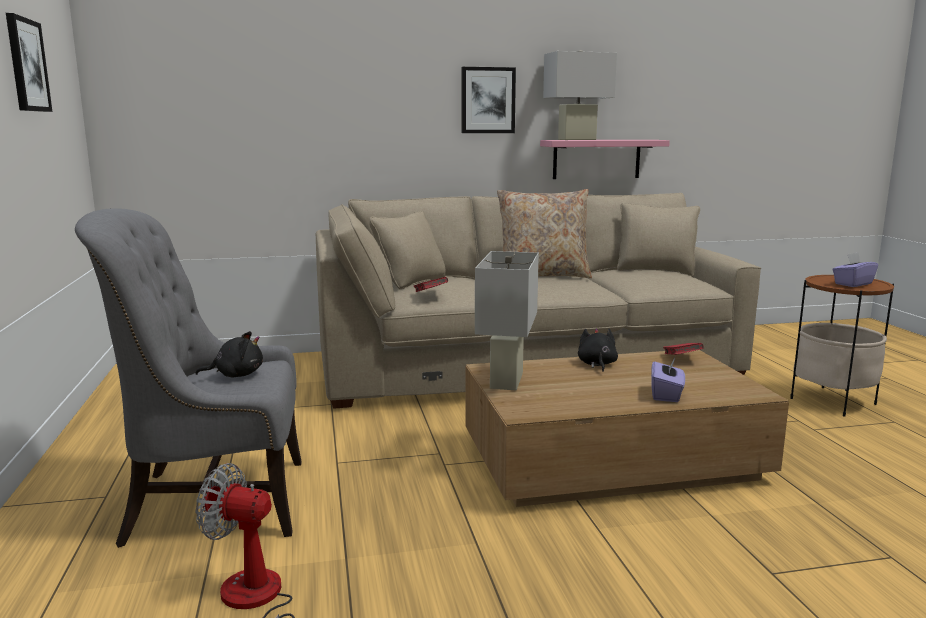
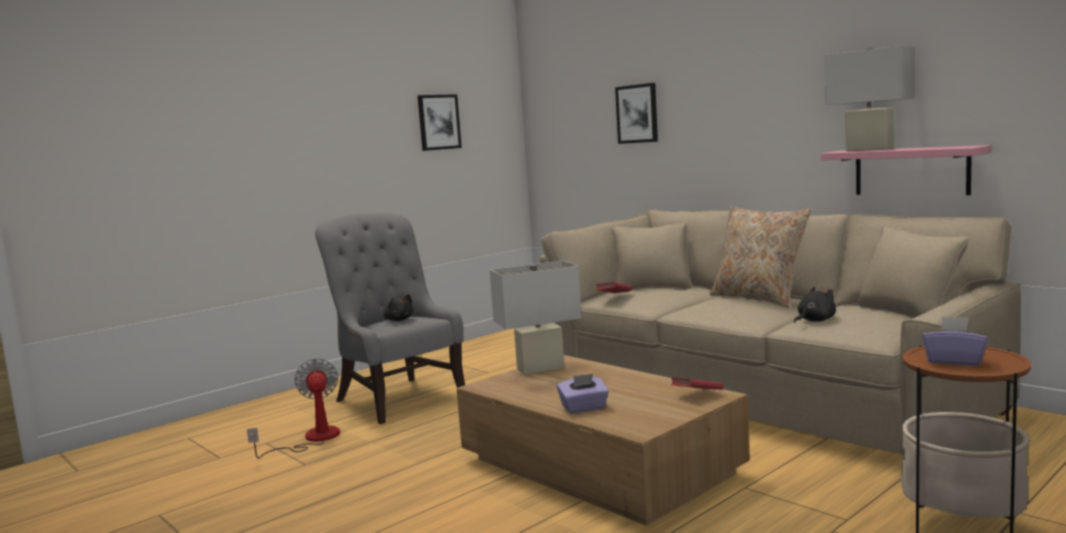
camera: 60 degrees right, 5 degrees down
(488, 100) = (784, 111): picture -> picture (637, 114)
(596, 364) = (625, 378): black plush toy -> black plush toy (814, 320)

